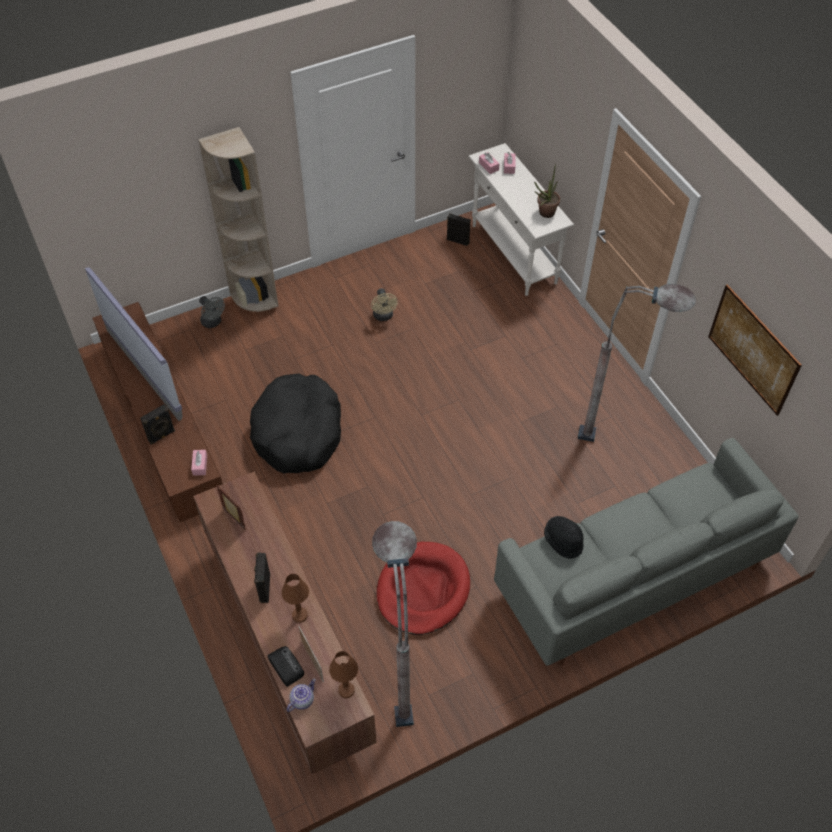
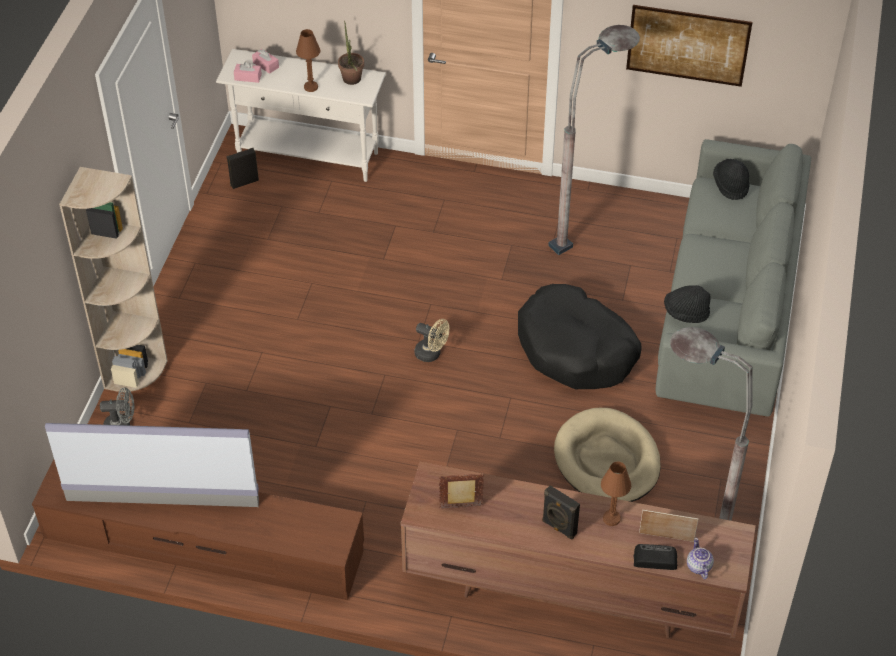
camera: 50 degrees left, 5 degrees down
(162, 436) = (262, 531): black speaker -> none
(200, 465) = (332, 520): pink tissue box -> none
(298, 432) = (339, 443): black dog bed -> black dog bed (576, 349)
(346, 690) = (716, 530): brown table lamp -> brown table lamp (311, 87)
(384, 316) = (272, 293): beige fan -> beige fan (432, 354)
(422, 590) = (607, 460): red dog bed -> beige dog bed
(723, 488) = (731, 185): none -> black hat

